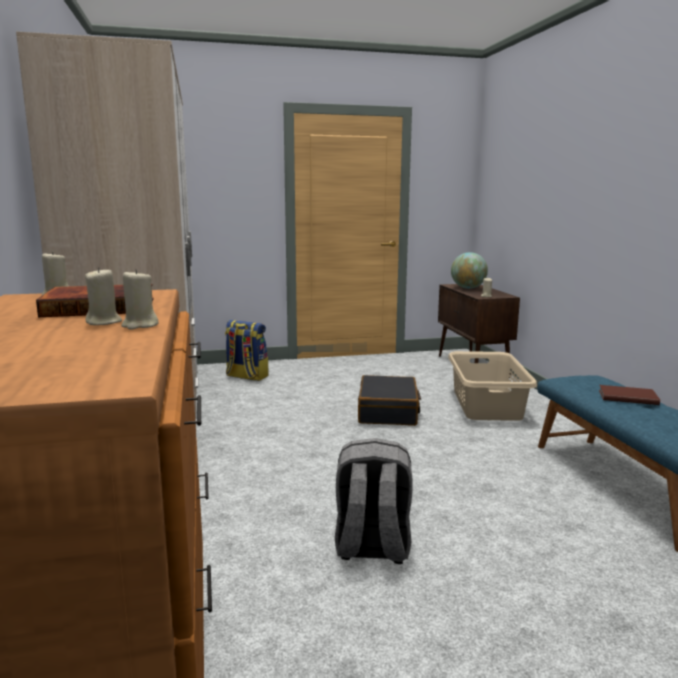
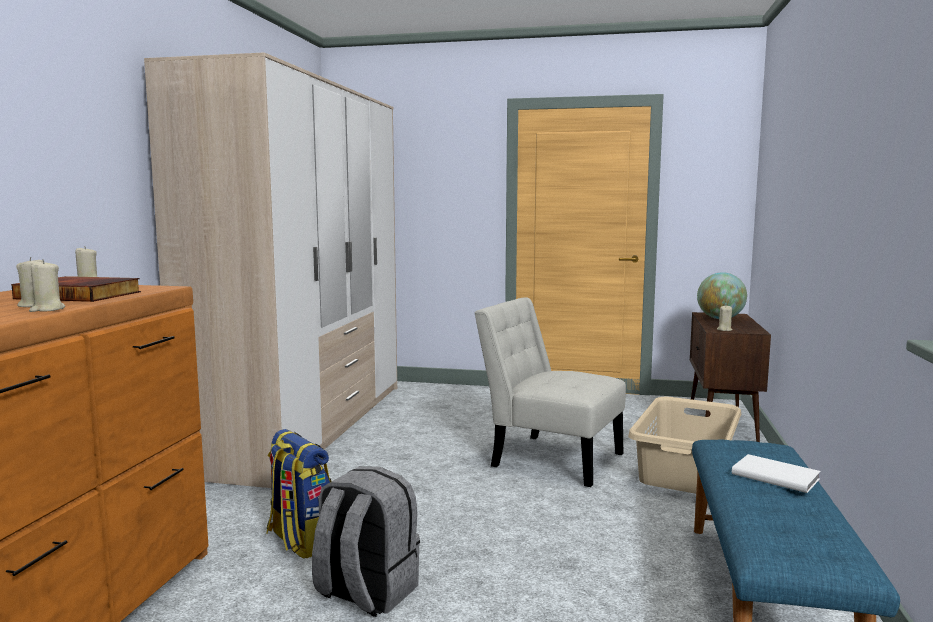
camera: 25 degrees right, 5 degrees down
(246, 376) = (440, 399): backpack -> backpack (300, 541)
(388, 412) = (550, 458): black suitcase -> white chair
(627, 397) = (774, 475): brown book -> white book

